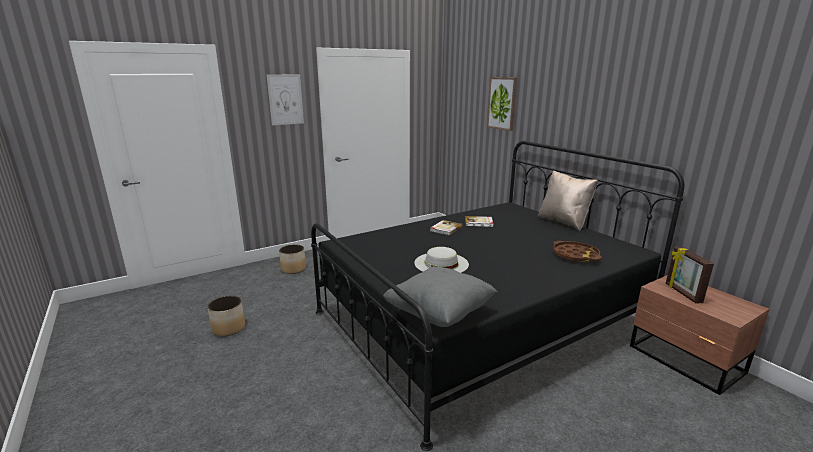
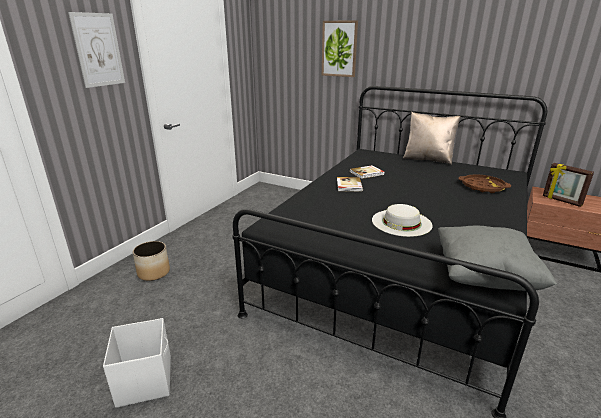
camera: 30 degrees left, 5 degrees up
(228, 328) = (145, 380): planter -> white storage box

